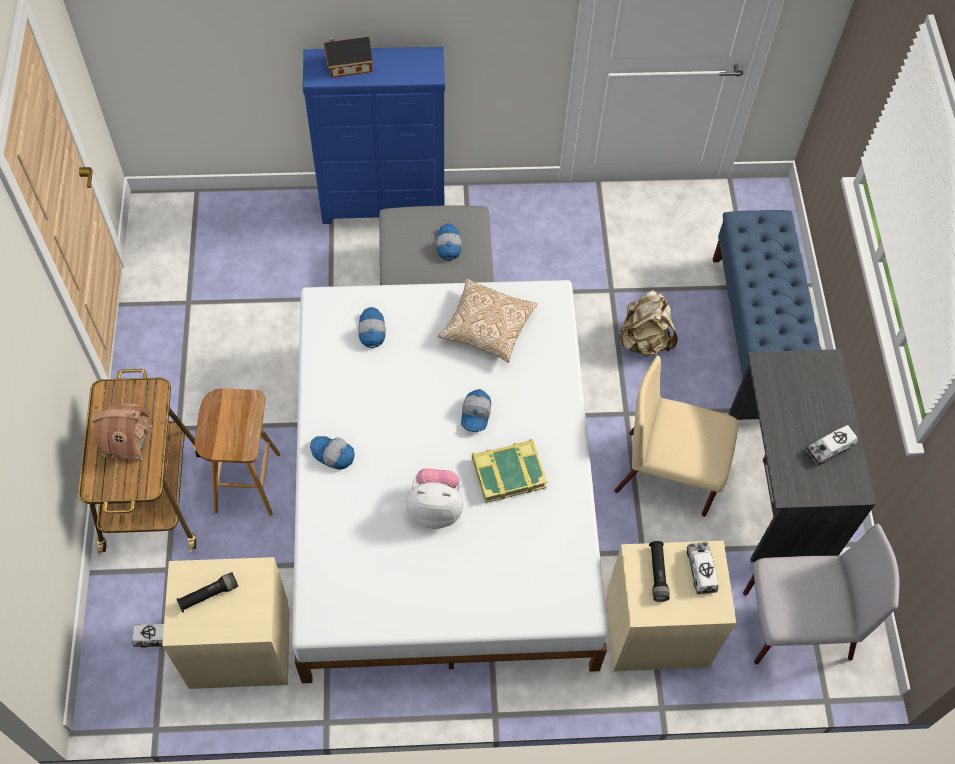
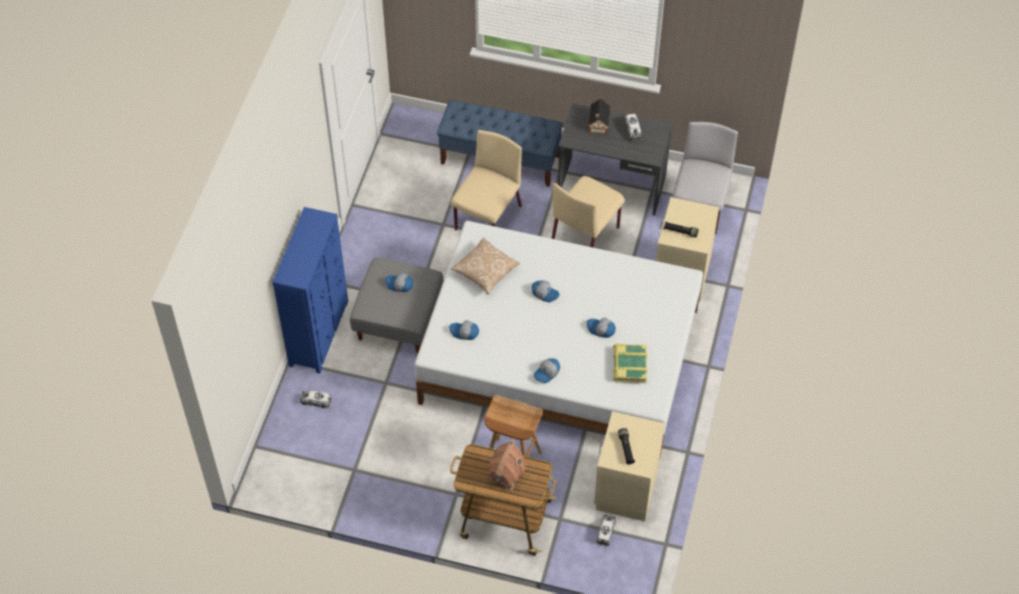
camera: 70 degrees left, 5 degrees down
(347, 64) = (297, 261): toy house -> toy house (598, 124)
(435, 508) = (601, 330): plush toy -> cap
(508, 472) = (589, 288): book -> book (629, 366)
(644, 340) = (487, 219): beige backpack -> beige chair
(701, 570) = (685, 212): toy truck -> toy truck (316, 401)

